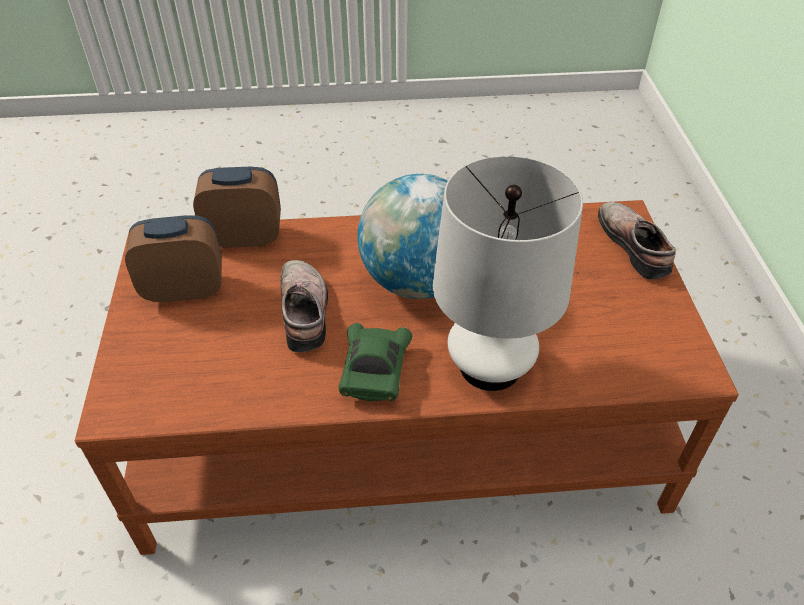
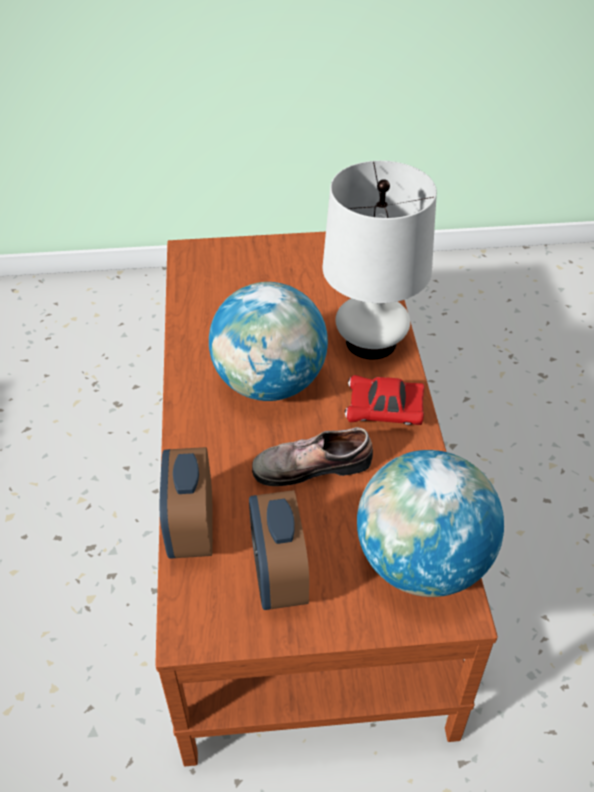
camera: 90 degrees left, 0 degrees up
(172, 388) = (421, 562): none -> globe
(374, 372) = (384, 411): green toy car -> red toy car
(636, 245) = (229, 250): shoe -> none

